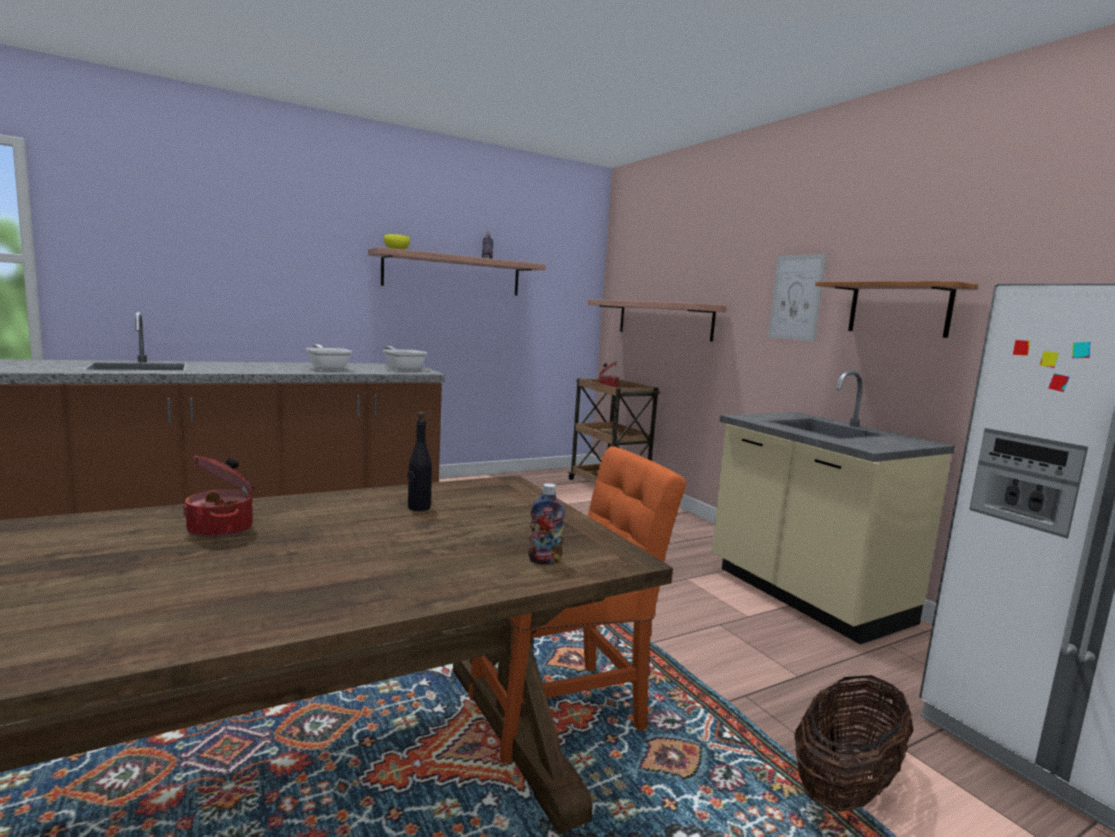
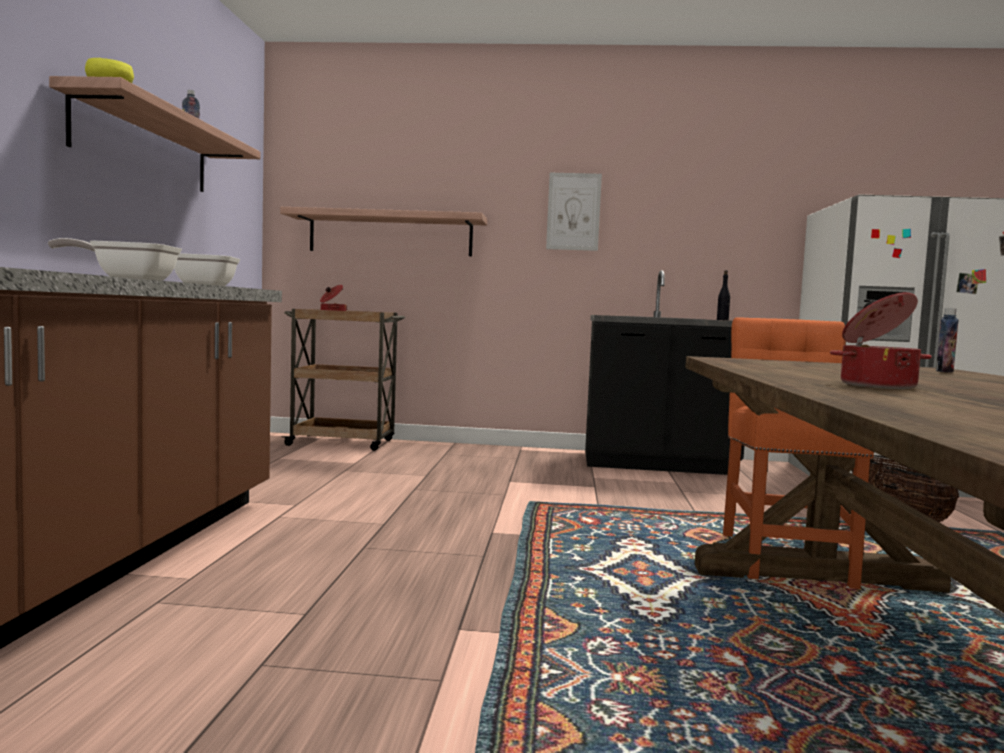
camera: 55 degrees left, 5 degrees down
(418, 508) = (800, 368): black bottle -> black bottle (722, 320)
(805, 596) = (658, 464): beige counter -> black counter
(898, 309) = (673, 222): shelf -> none

